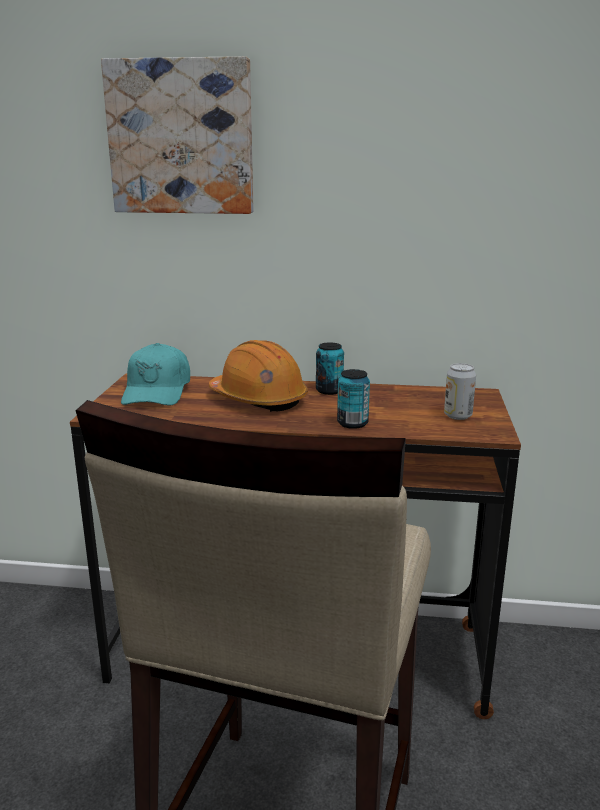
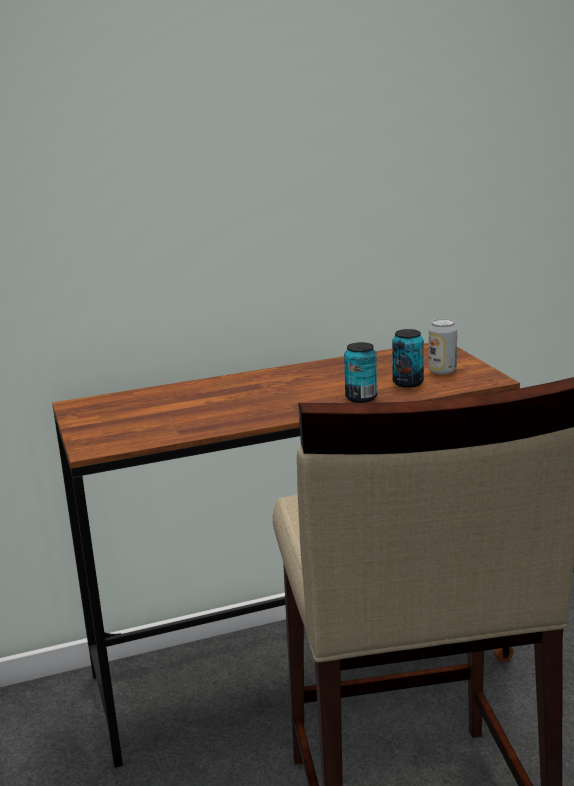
camera: 25 degrees left, 0 degrees up
(157, 391) = (122, 412): turquoise cap -> none
(182, 138) = (100, 120): picture -> none
(258, 399) = (241, 396): orange hard hat -> none
(329, 390) = (298, 373): can -> can (408, 383)

